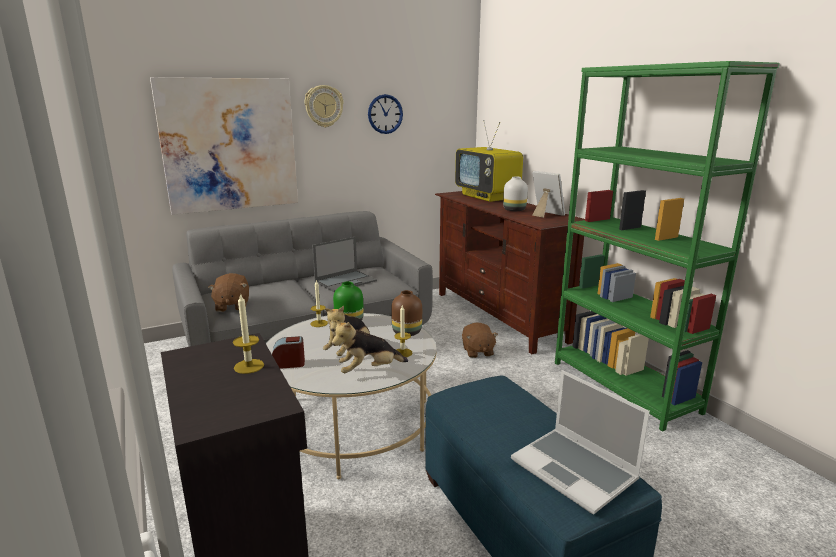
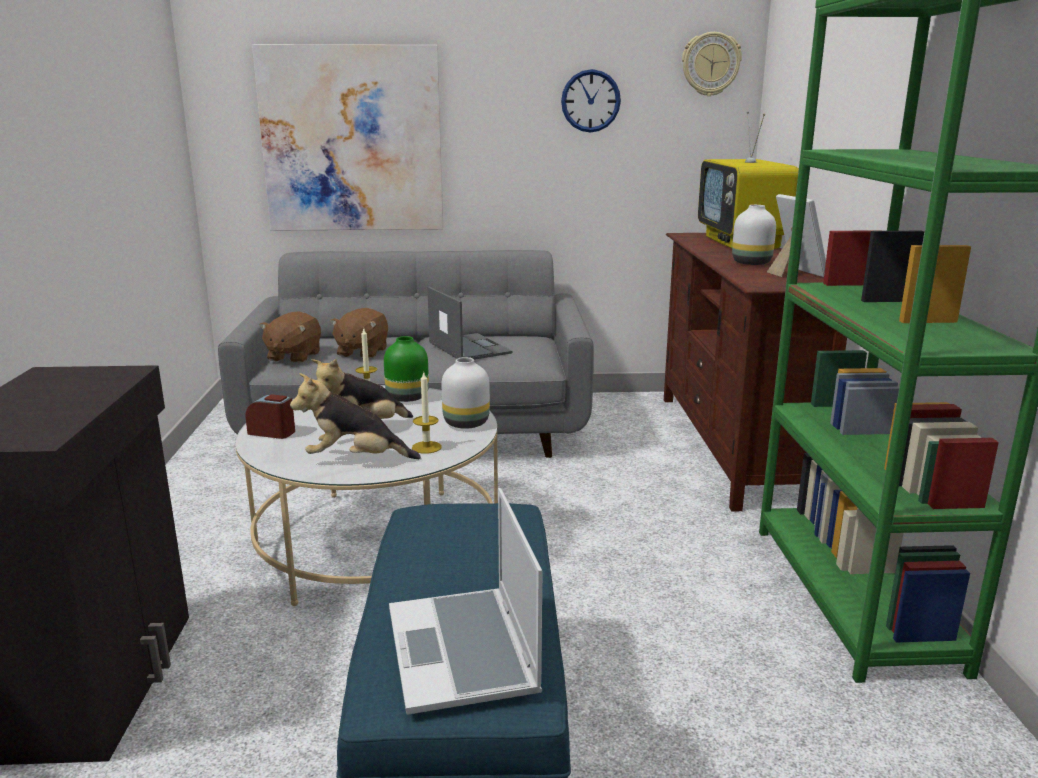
camera: 25 degrees right, 0 degrees up
(249, 366) = (85, 396): candle -> none
(323, 106) = (491, 87): wall clock -> wall clock (710, 64)
(346, 281) = (468, 347): laptop -> laptop turned 105 degrees counterclockwise
(407, 332) = (467, 423): brown vase -> white vase
(477, 351) = (645, 490): brown plush toy -> brown plush toy (361, 352)

